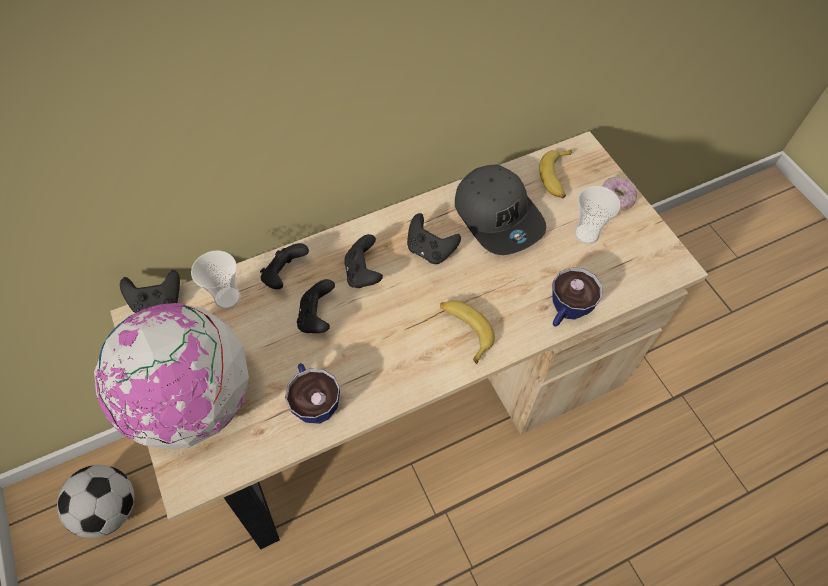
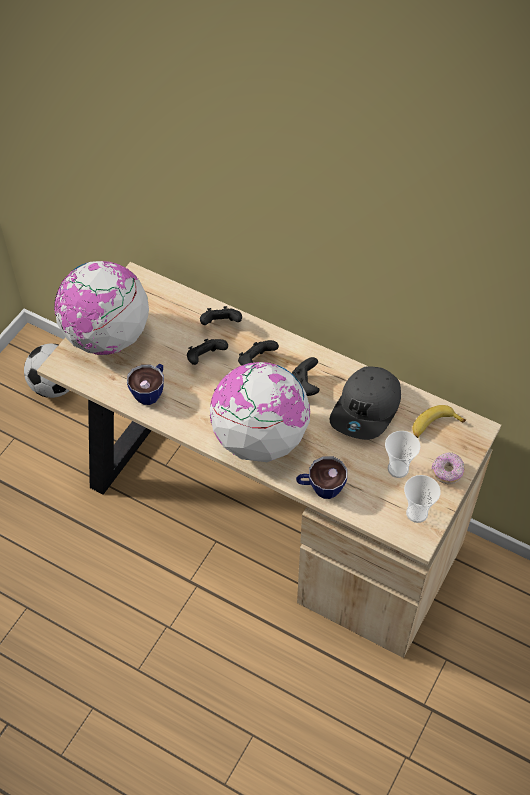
camera: 55 degrees right, 5 degrees down
(158, 302) = (153, 278): black game controller -> none
(227, 298) = (182, 308): cup -> cup (417, 513)
(465, 330) = (259, 439): banana -> globe

